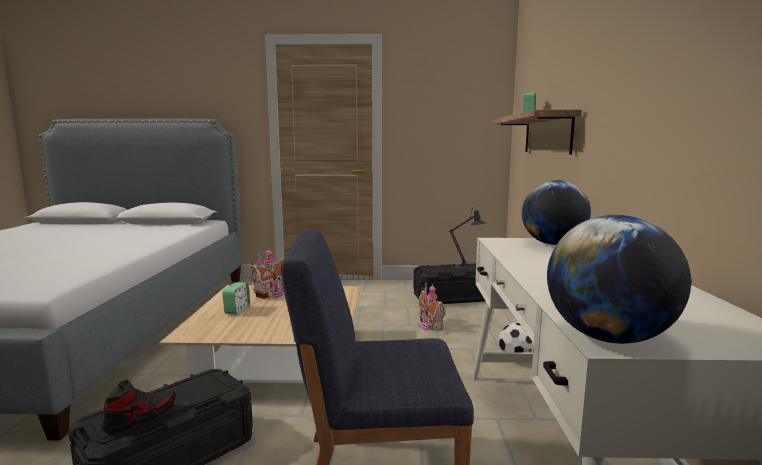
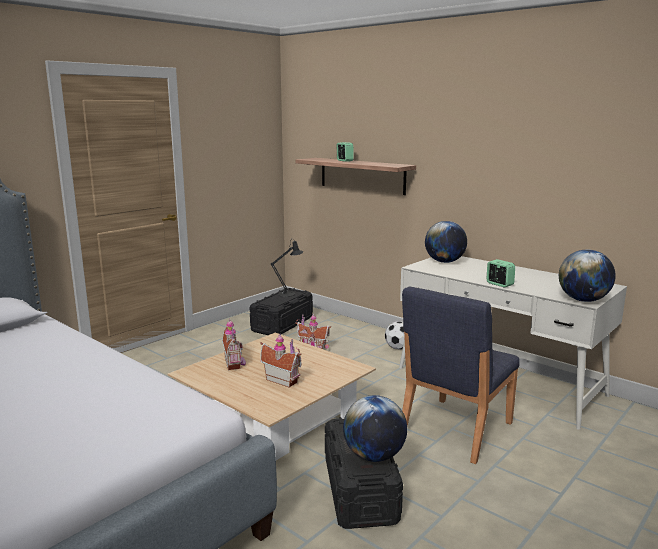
camera: 50 degrees left, 5 degrees up
(141, 417) = (374, 456): shoe -> globe
(237, 310) = (248, 383): alarm clock -> alarm clock (499, 284)
(260, 318) = (283, 380): none -> toy house

